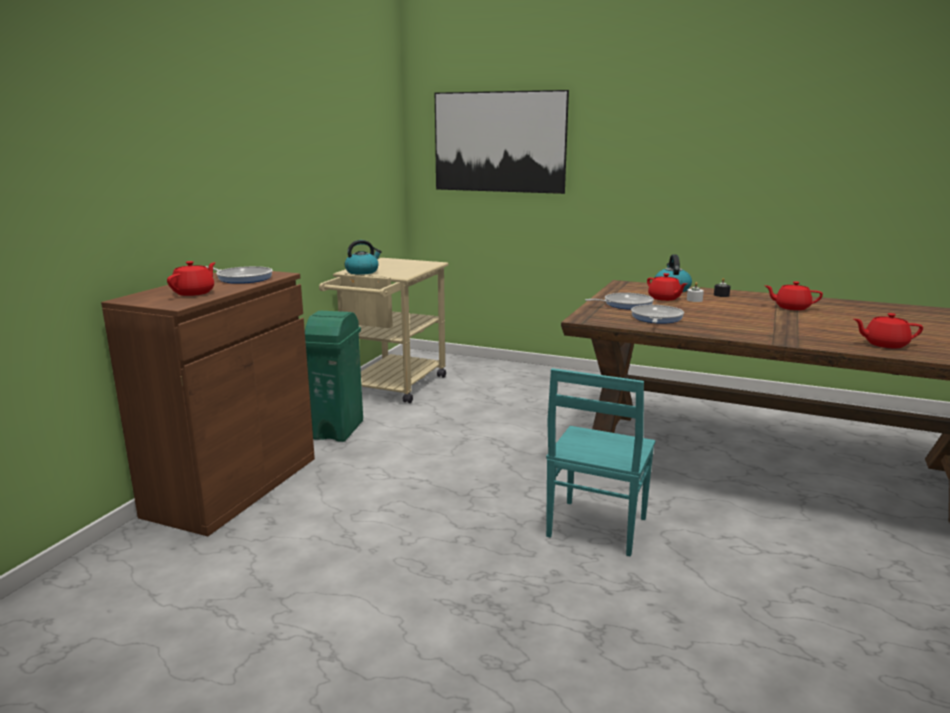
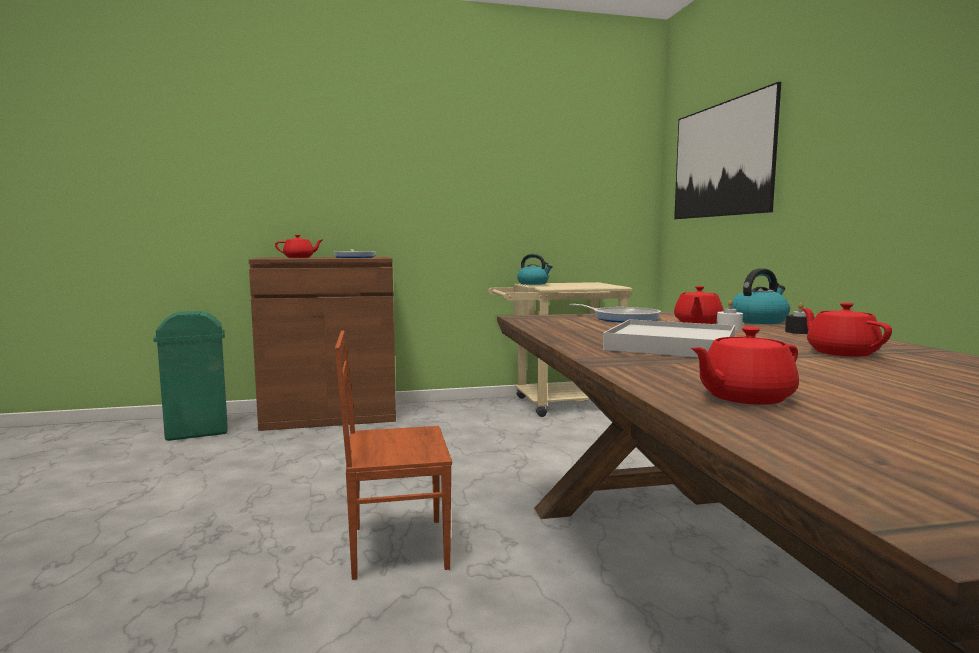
camera: 55 degrees right, 10 degrees down
(339, 429) = (454, 413): green trash can -> green trash can (198, 432)
(595, 528) = (396, 546): turquoise chair -> brown chair
(656, 318) = (586, 327): frying pan -> none
(746, 322) = (671, 345): none -> white tray
(884, 344) = (744, 397): red teapot -> red teapot turned 90 degrees counterclockwise

